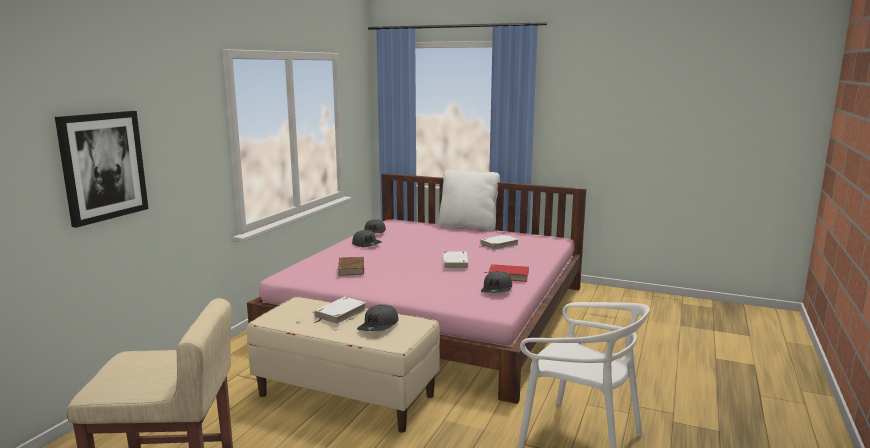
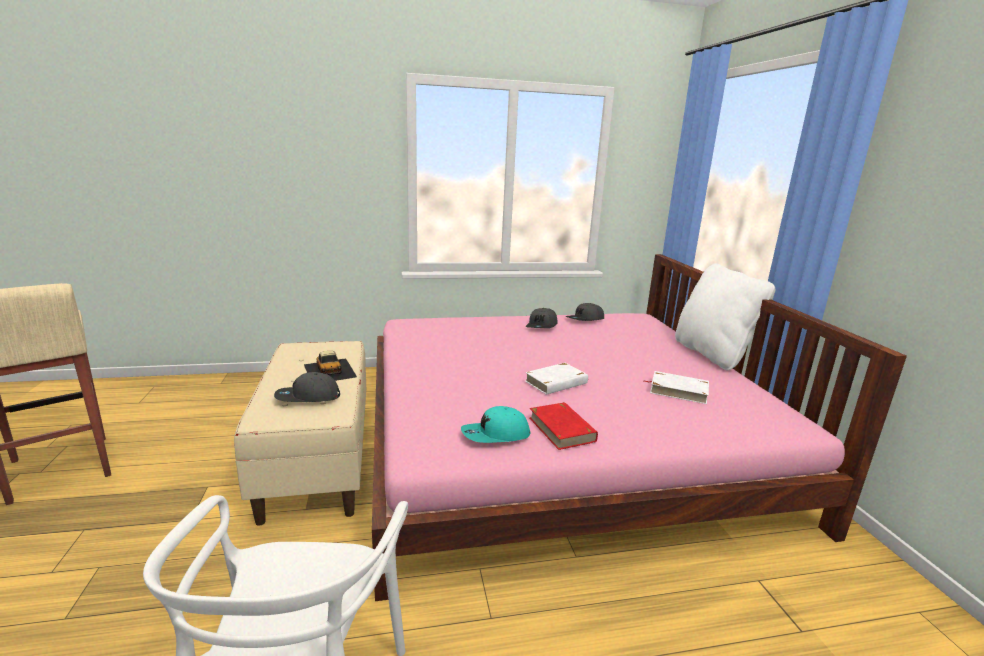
camera: 55 degrees right, 5 degrees up
(103, 166) = (244, 172): picture -> none
(340, 314) = (330, 370): white book -> toy car
(351, 269) = (454, 339): brown book -> none
(497, 290) = (495, 435): grey cap -> turquoise cap

